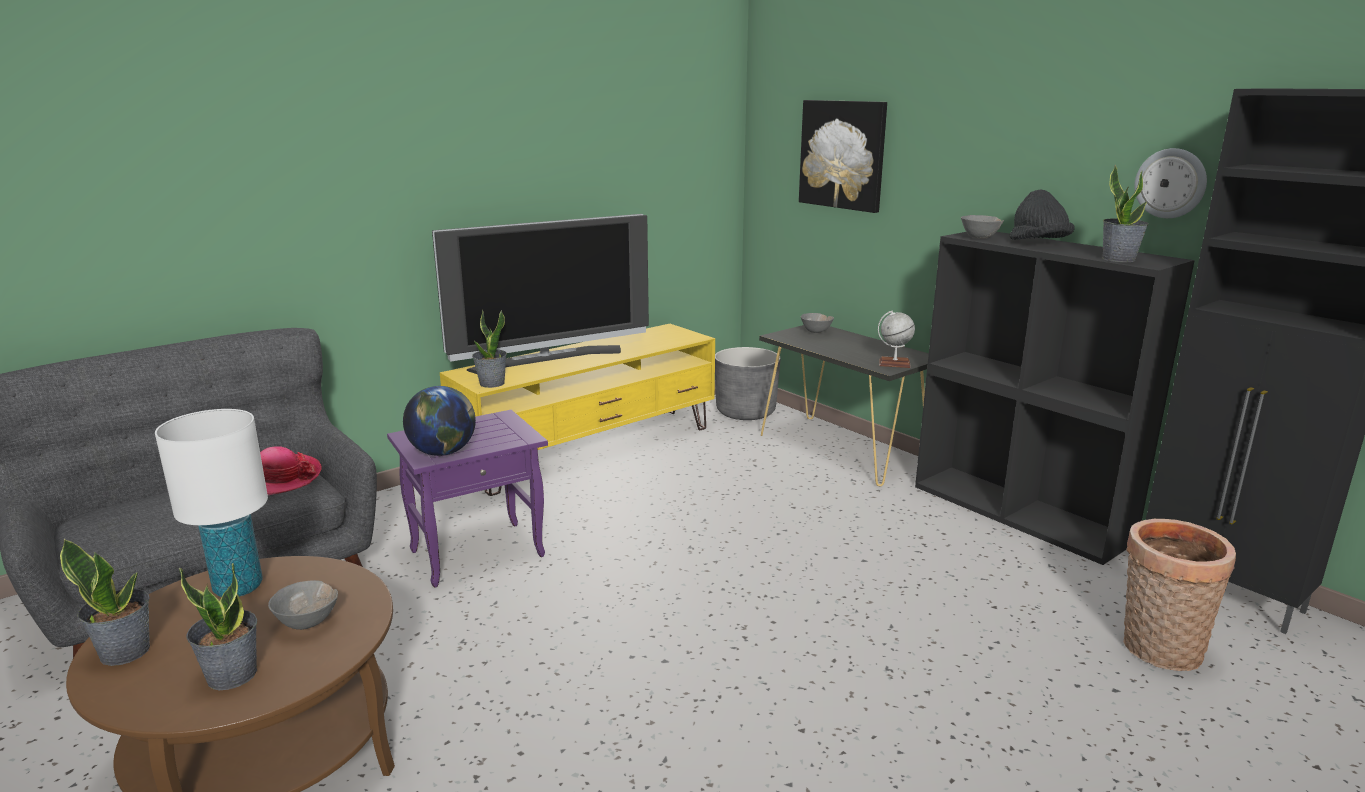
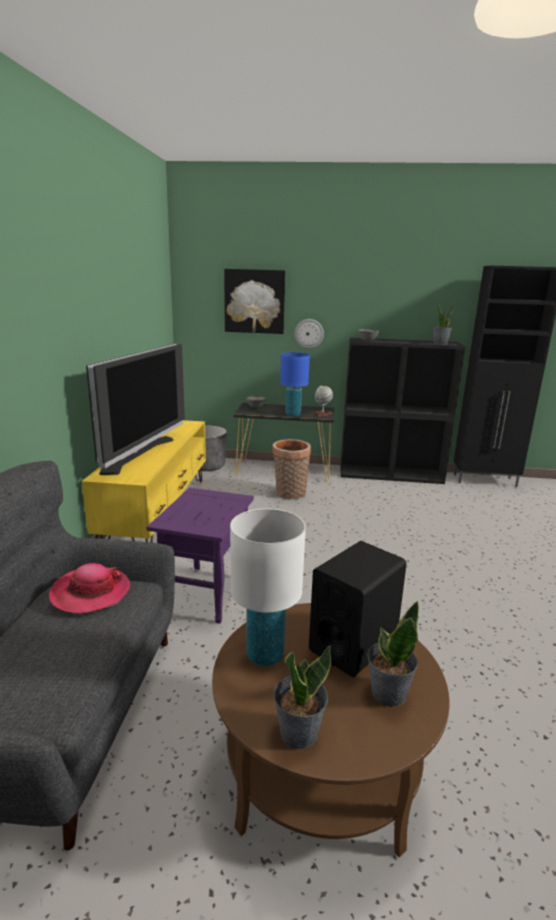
camera: 45 degrees left, 0 degrees up
(308, 623) = (353, 644): grey bowl -> black speaker
(443, 452) = (214, 522): globe -> none
(492, 383) = (139, 477): potted plant -> none
(843, 354) = (293, 414): none -> blue table lamp
(1038, 244) = (394, 341): black hat -> none
(1157, 651) = (504, 506): basket -> basket (290, 494)
(1170, 183) = (444, 308): wall clock -> wall clock (309, 333)

